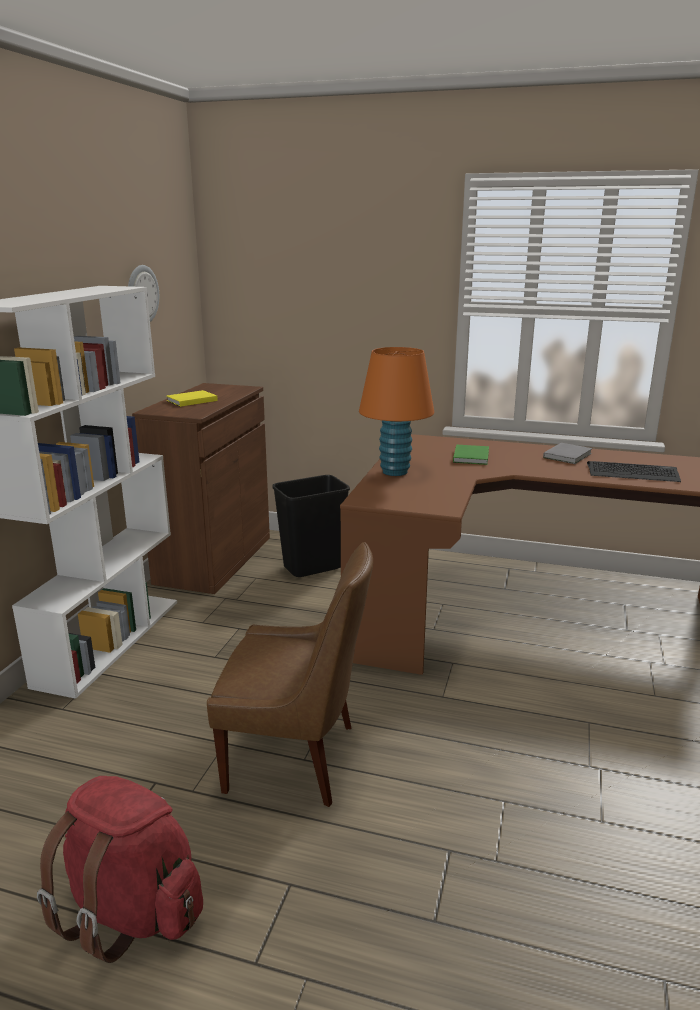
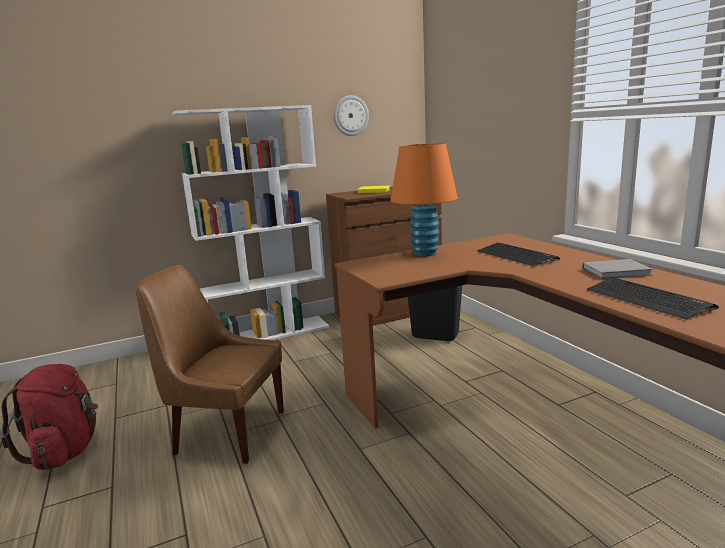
camera: 50 degrees right, 5 degrees down
(296, 758) = (227, 432): brown chair -> brown chair turned 135 degrees clockwise
(472, 456) = (516, 255): green book -> keyboard

